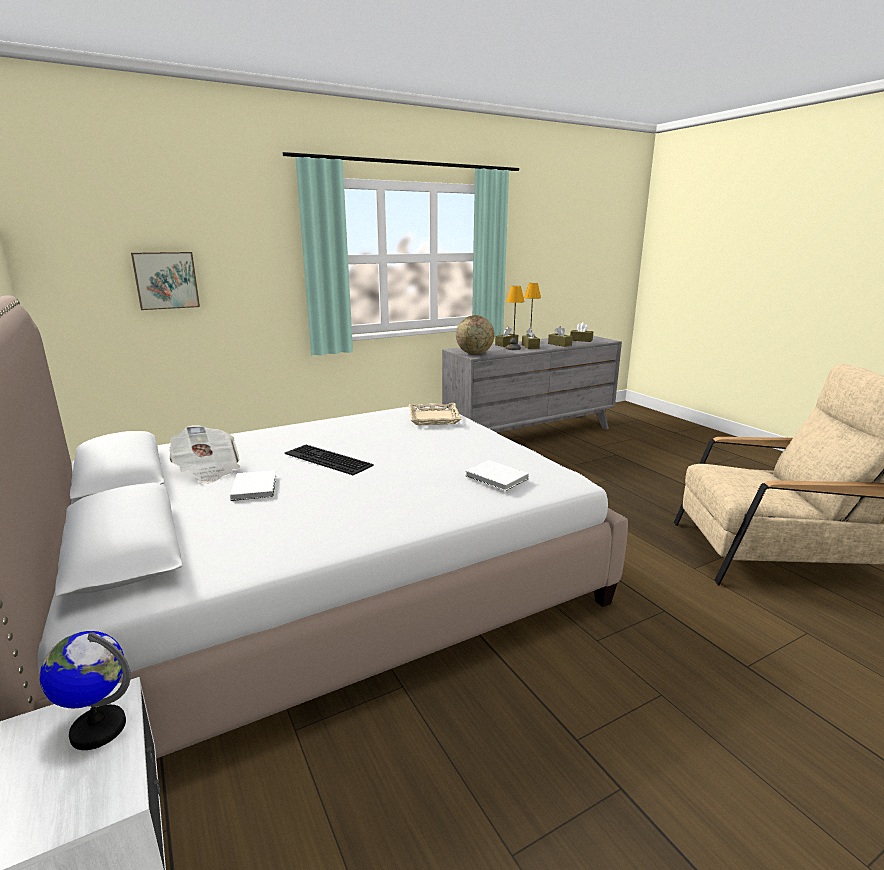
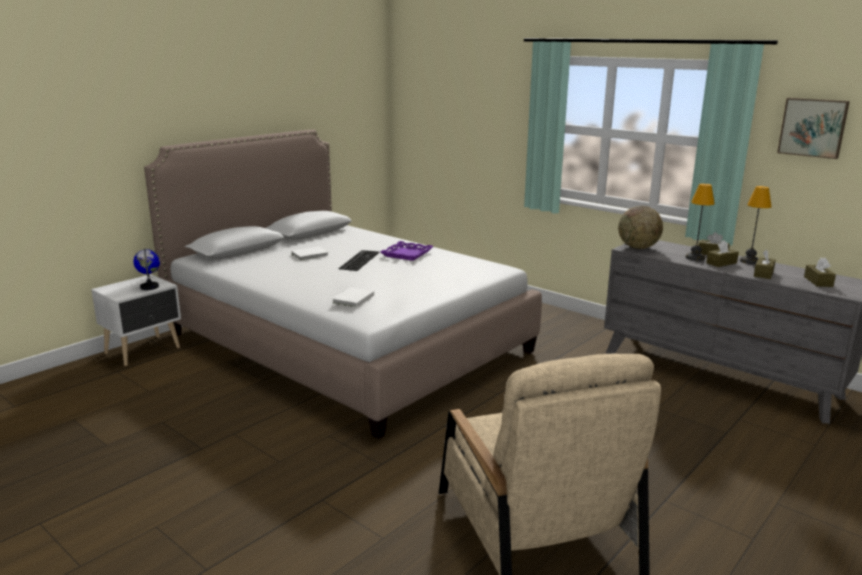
camera: 70 degrees right, 0 degrees up
(166, 280) = (453, 129): picture -> picture (813, 127)
(207, 470) = (328, 243): newspaper -> none
(331, 434) = (406, 254): none -> purple tray
(434, 418) = (470, 272): beige tray -> none

